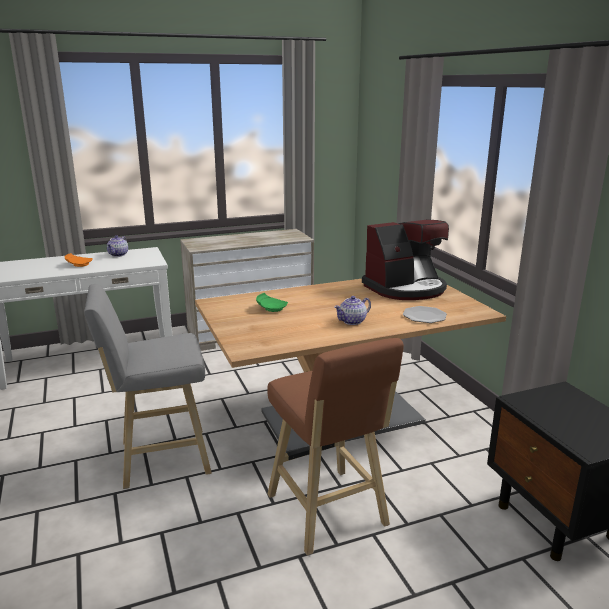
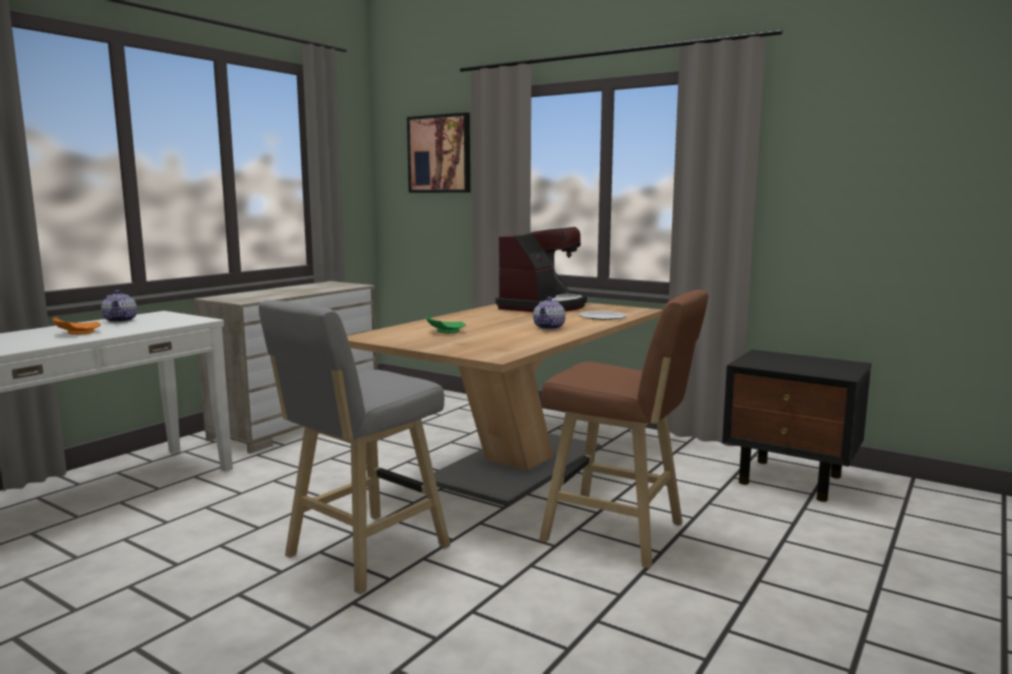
camera: 35 degrees left, 10 degrees down
(391, 129) = (439, 154): none -> picture

